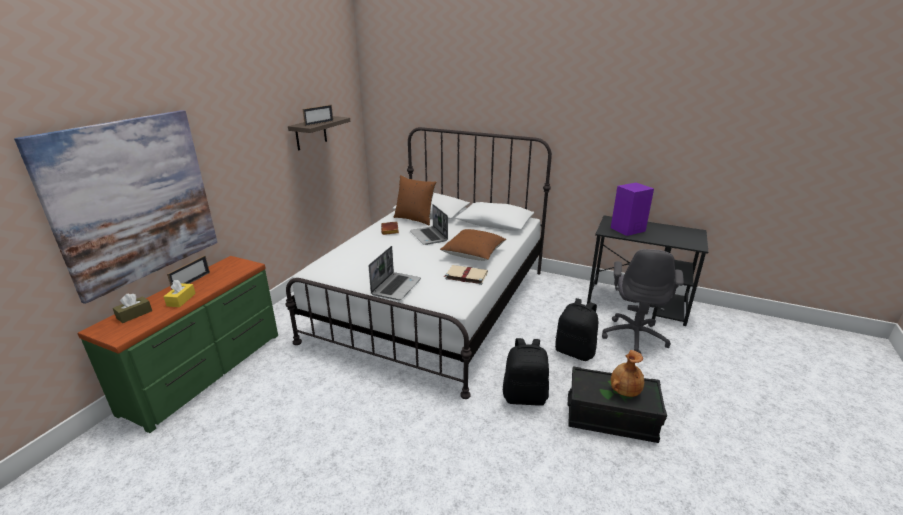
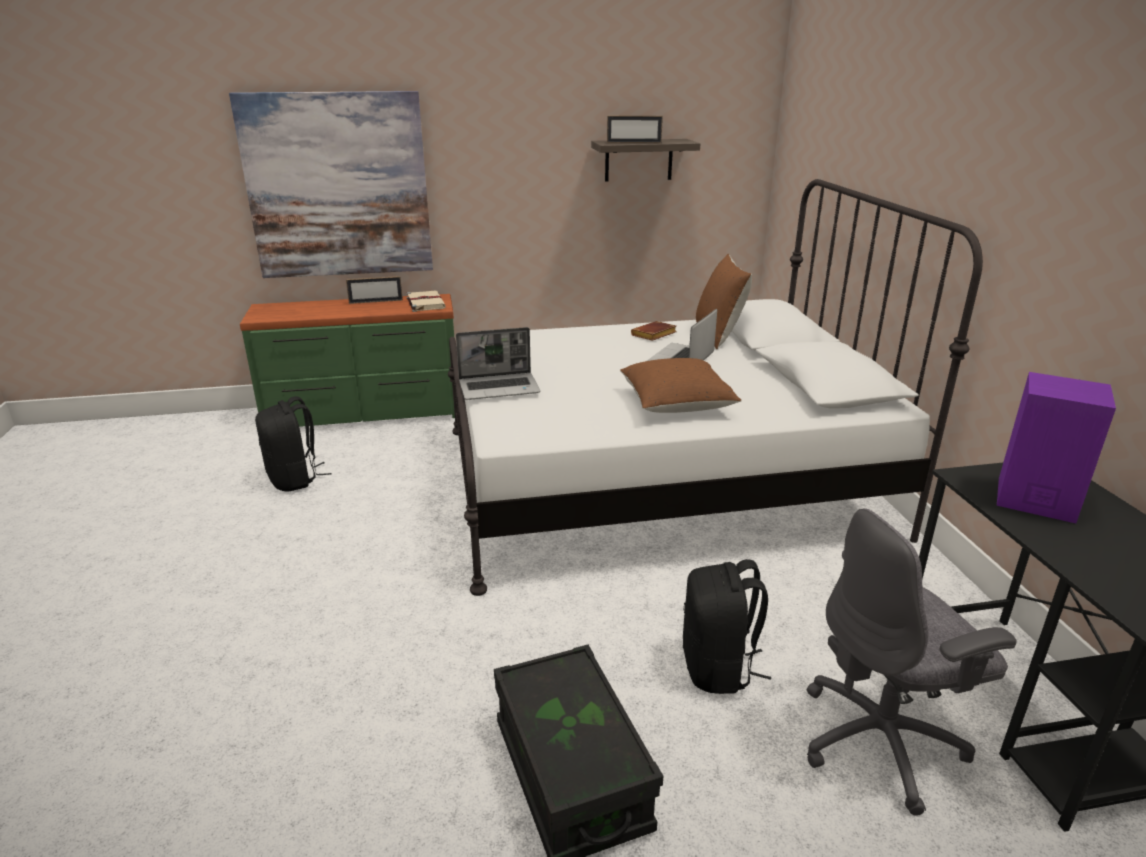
camera: 55 degrees right, 0 degrees up
(134, 314) = (296, 307): brown tissue box -> none
(181, 300) = (338, 311): yellow tissue box -> none
(465, 276) = (598, 419): beige book -> beige book (425, 303)
(525, 396) = (532, 649): black backpack -> black backpack (295, 479)
(624, 391) = (578, 732): brown vase -> none

